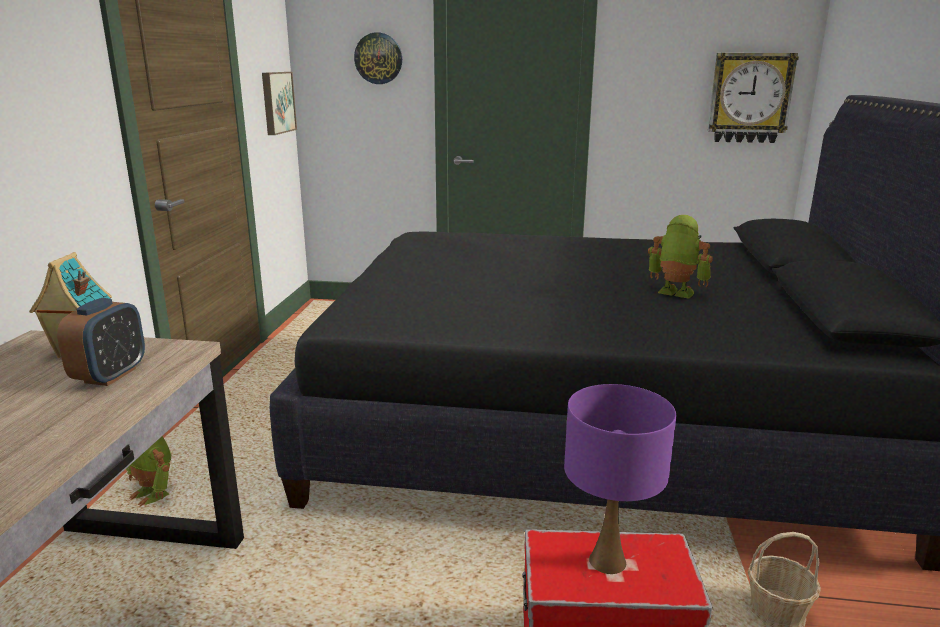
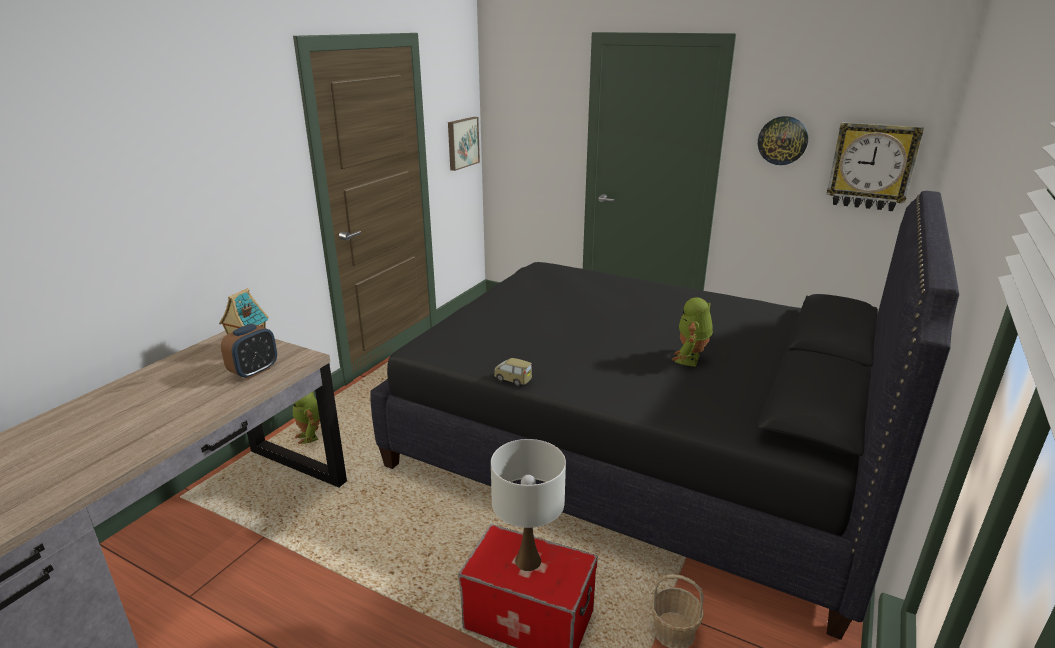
camera: 20 degrees right, 5 degrees up
(378, 58) = (545, 108): wall clock -> wall clock (782, 140)
(495, 337) = (512, 379): none -> toy car
(608, 561) = (528, 561): purple table lamp -> white table lamp
(674, 293) = (690, 359): toy robot -> toy robot turned 120 degrees counterclockwise

